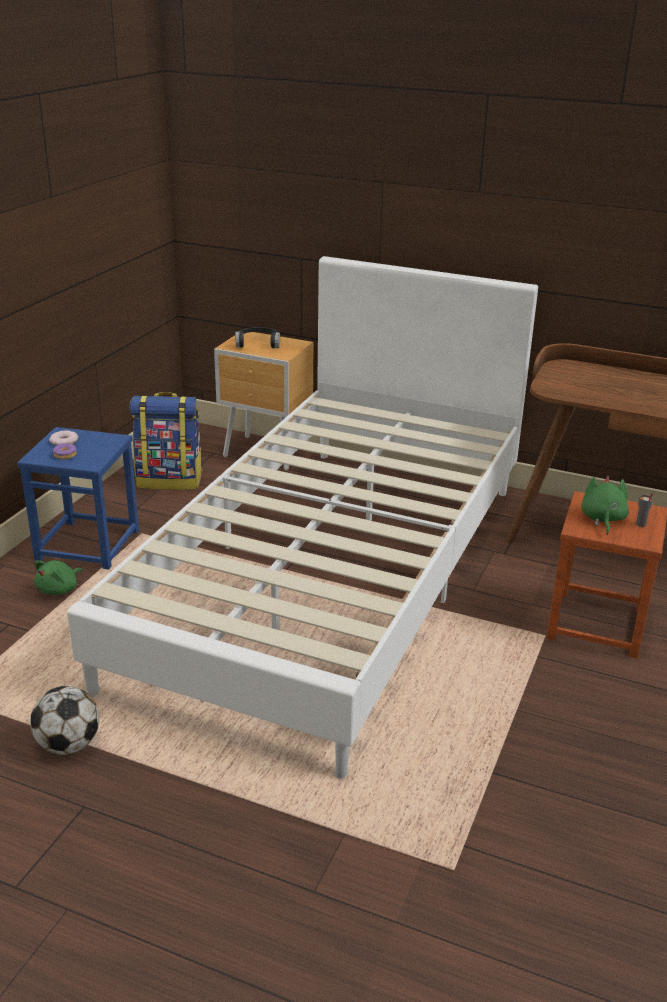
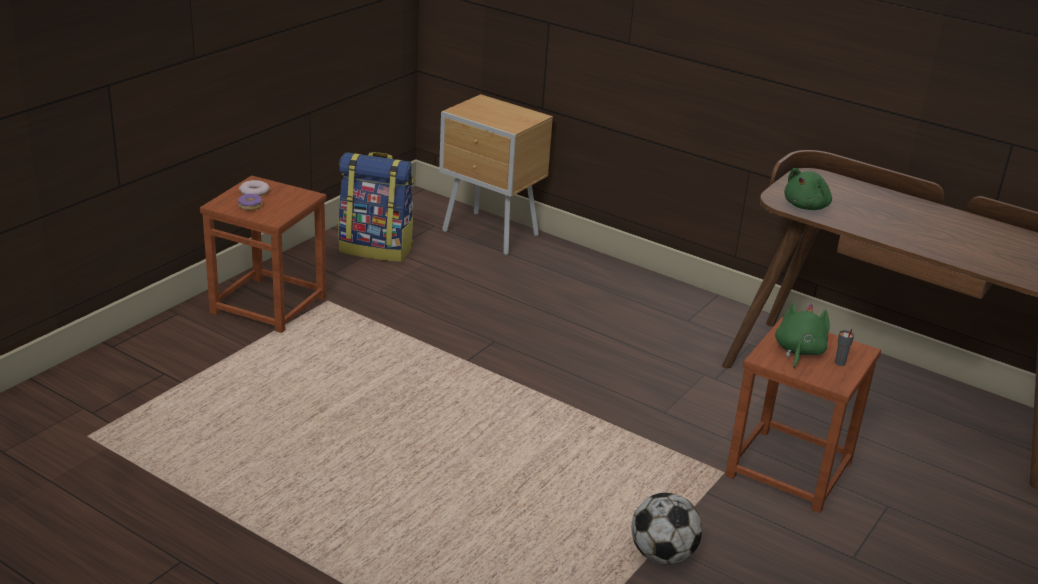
camera: 10 degrees right, 0 degrees up
(59, 589) = (225, 346): green plush toy -> green plush toy (807, 206)
(68, 745) = (185, 500): football -> football (662, 555)
(88, 544) = (269, 304): blue stool -> brown stool
(258, 343) = (491, 110): black headphones -> none
(332, 577) = (513, 375): white bed -> none

